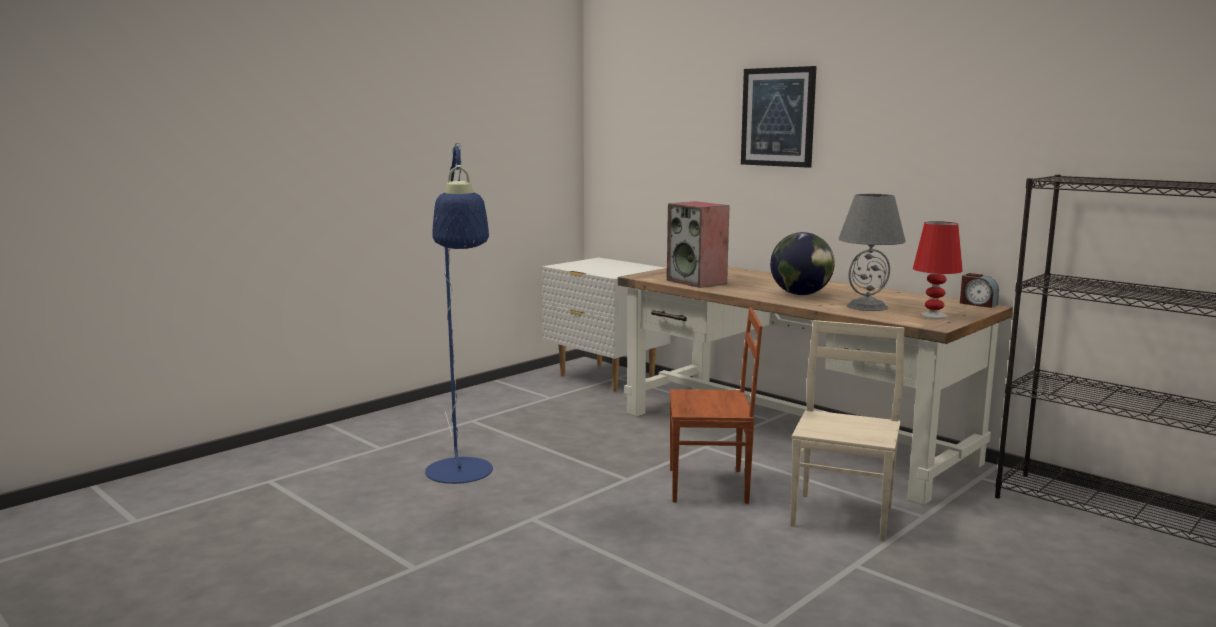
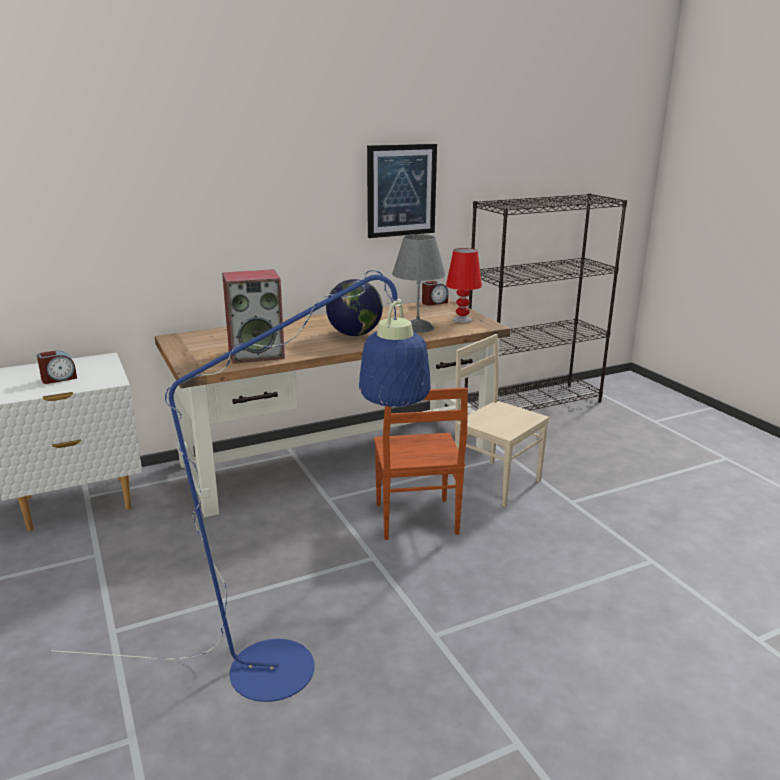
camera: 70 degrees left, 10 degrees up
(603, 268) = (59, 379): none -> alarm clock
(710, 486) = (415, 520): brown chair -> brown chair turned 150 degrees clockwise
(778, 117) = (235, 169): picture -> picture (401, 190)

